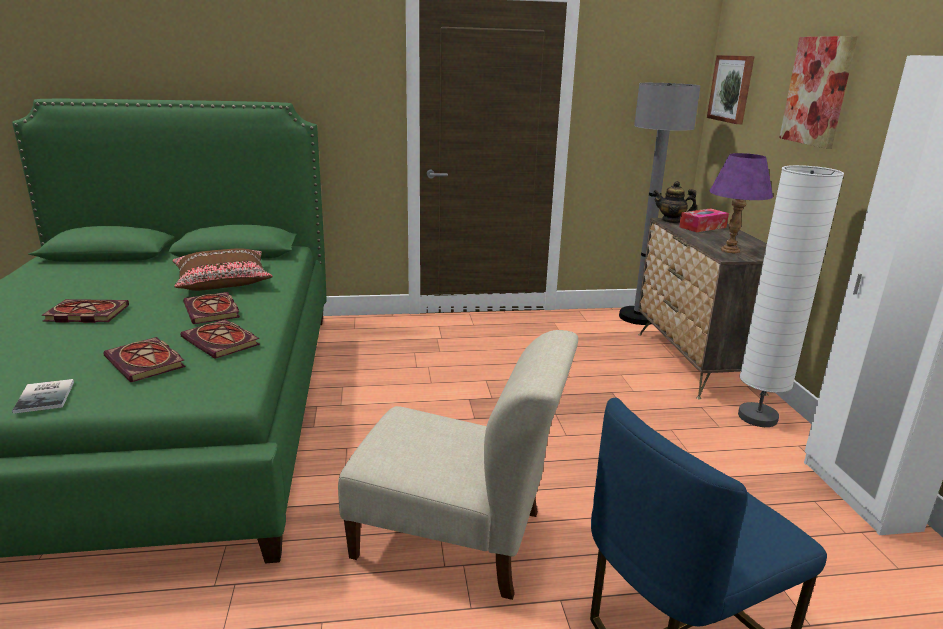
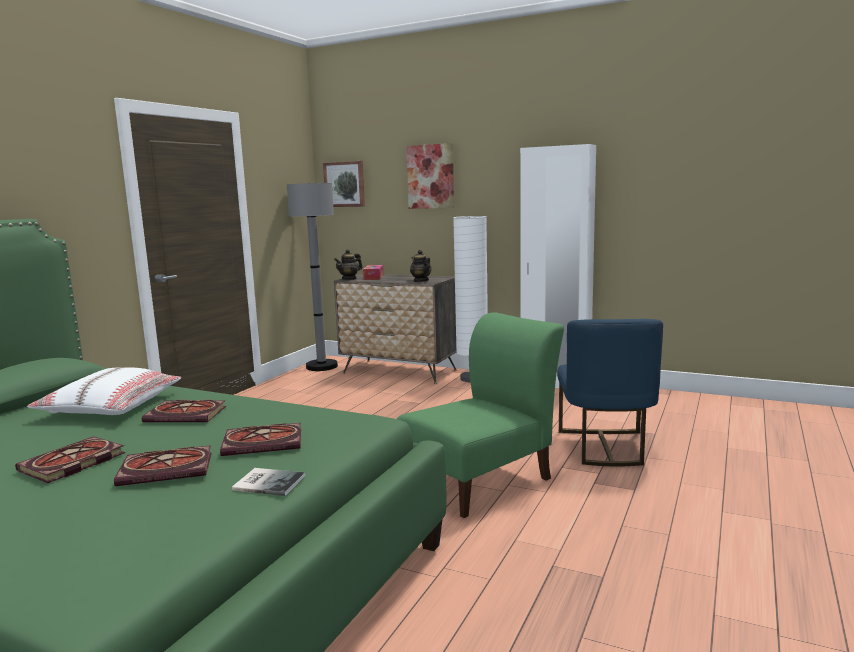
camera: 55 degrees left, 10 degrees down
(223, 281) = (111, 406): brown pillow -> white pillow
(223, 342) = (269, 416): book -> book (169, 469)
(456, 538) = (482, 480): beige chair -> green chair
(729, 250) = (421, 281): purple table lamp -> teapot

